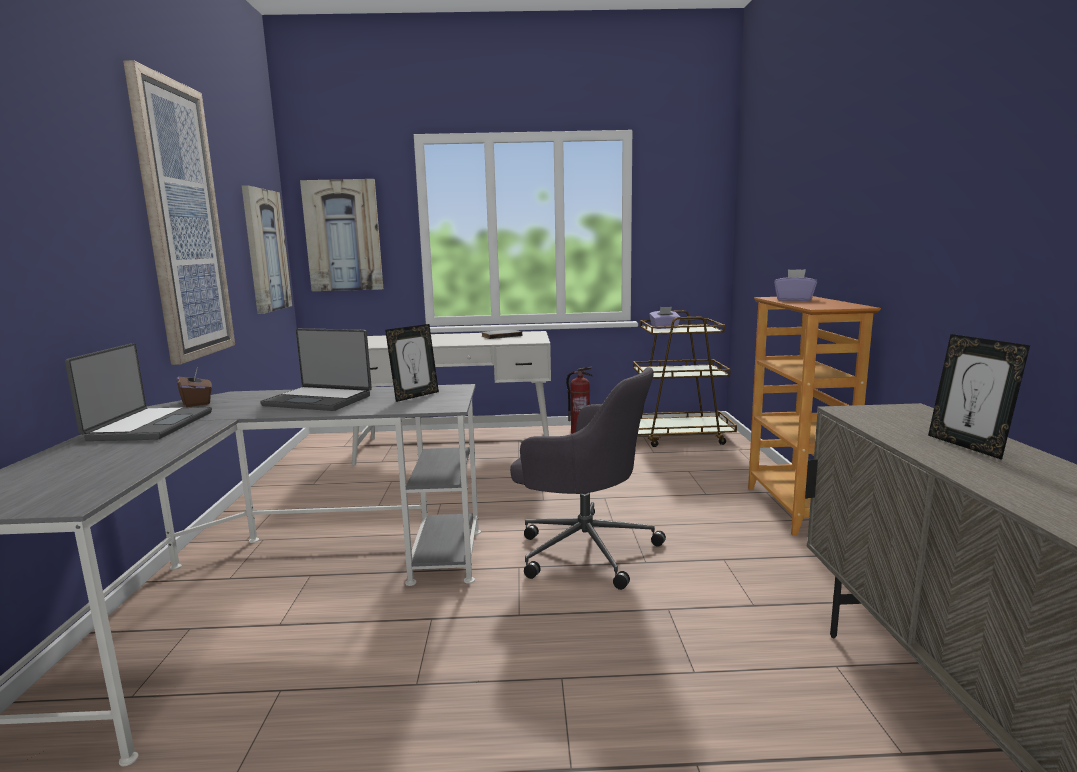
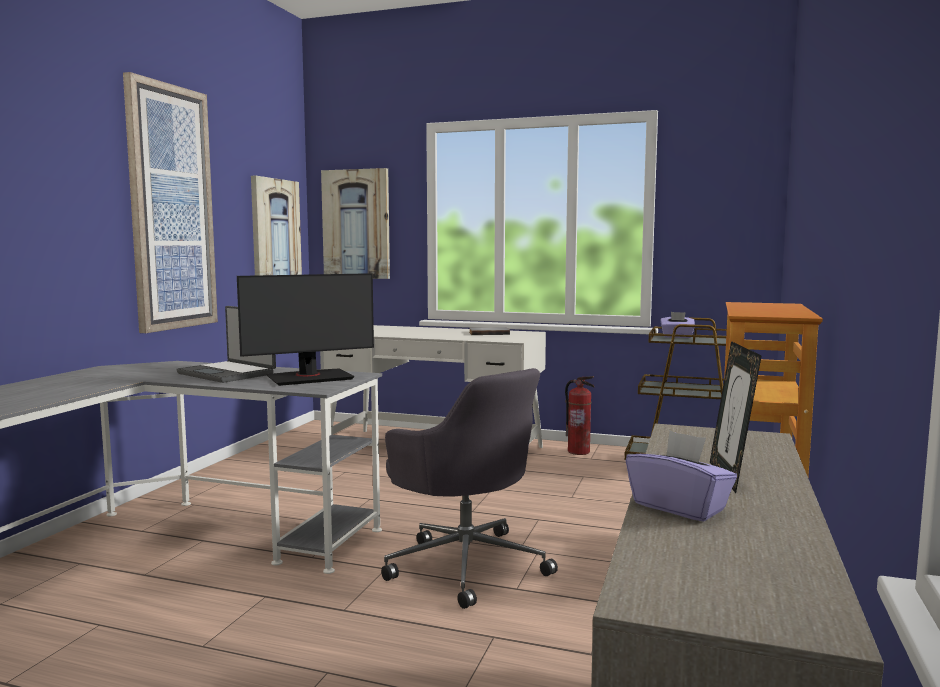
camera: 20 degrees right, 5 degrees down
(149, 426) = (76, 379): laptop -> none
(197, 402) = (138, 366): brown tissue box -> none
(415, 396) = (309, 378): picture frame -> monitor
(794, 300) = (757, 306): purple tissue box -> purple tissue box (679, 507)

